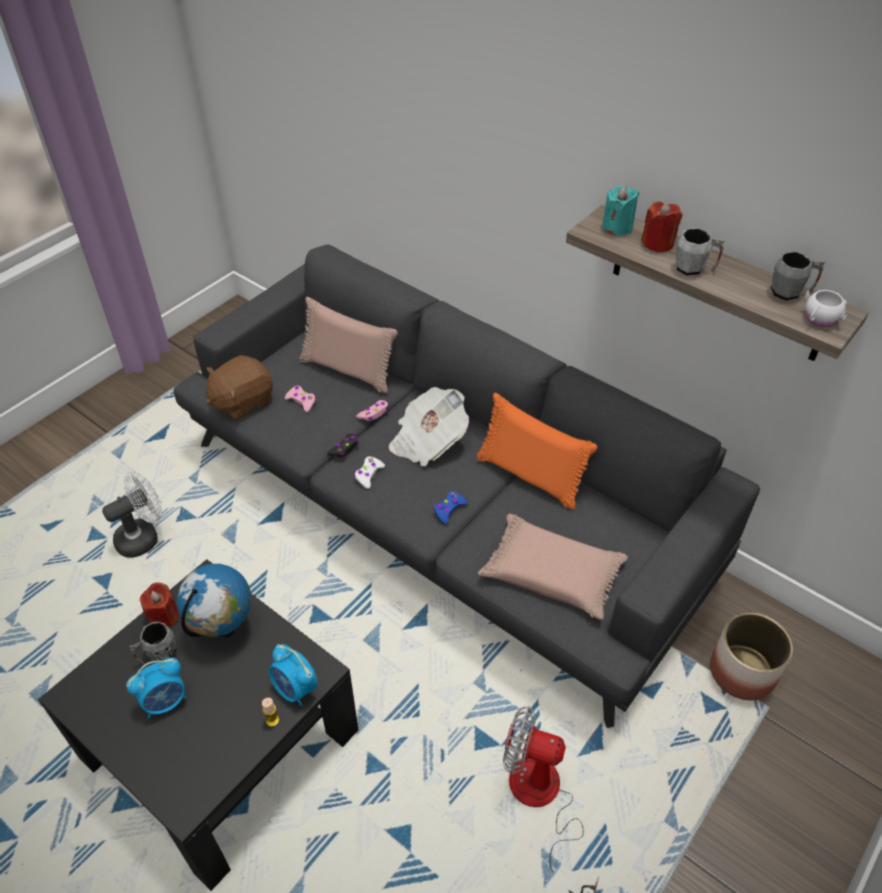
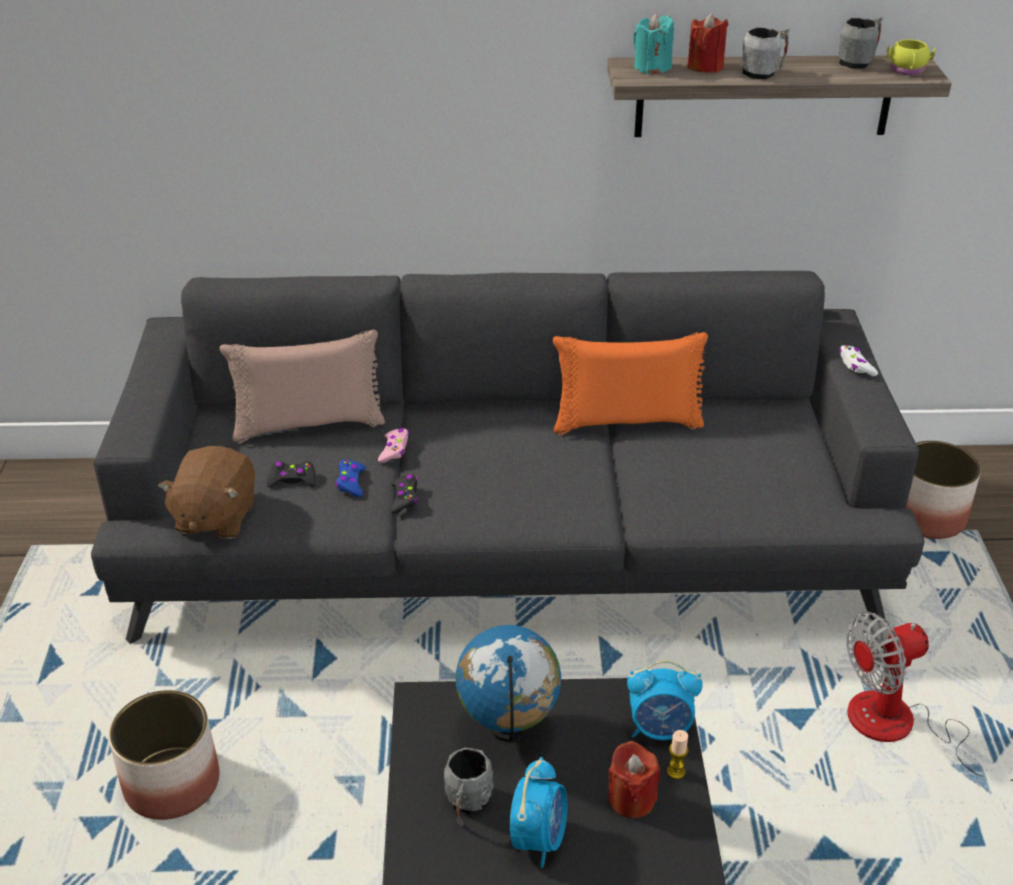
camera: 40 degrees left, 10 degrees down
(143, 537) = (171, 784): white fan -> planter
(164, 616) = (422, 765): red candle -> red candle (631, 799)
(301, 401) = (292, 480): pink game controller -> black game controller
(368, 475) = (464, 507): white game controller -> white game controller (856, 365)
(427, 441) = (485, 445): newspaper -> none
(449, 509) = (588, 491): blue game controller -> blue game controller (351, 483)
(552, 571) = (750, 486): beige pillow -> none
(819, 319) = (907, 71): white mug -> yellow mug

